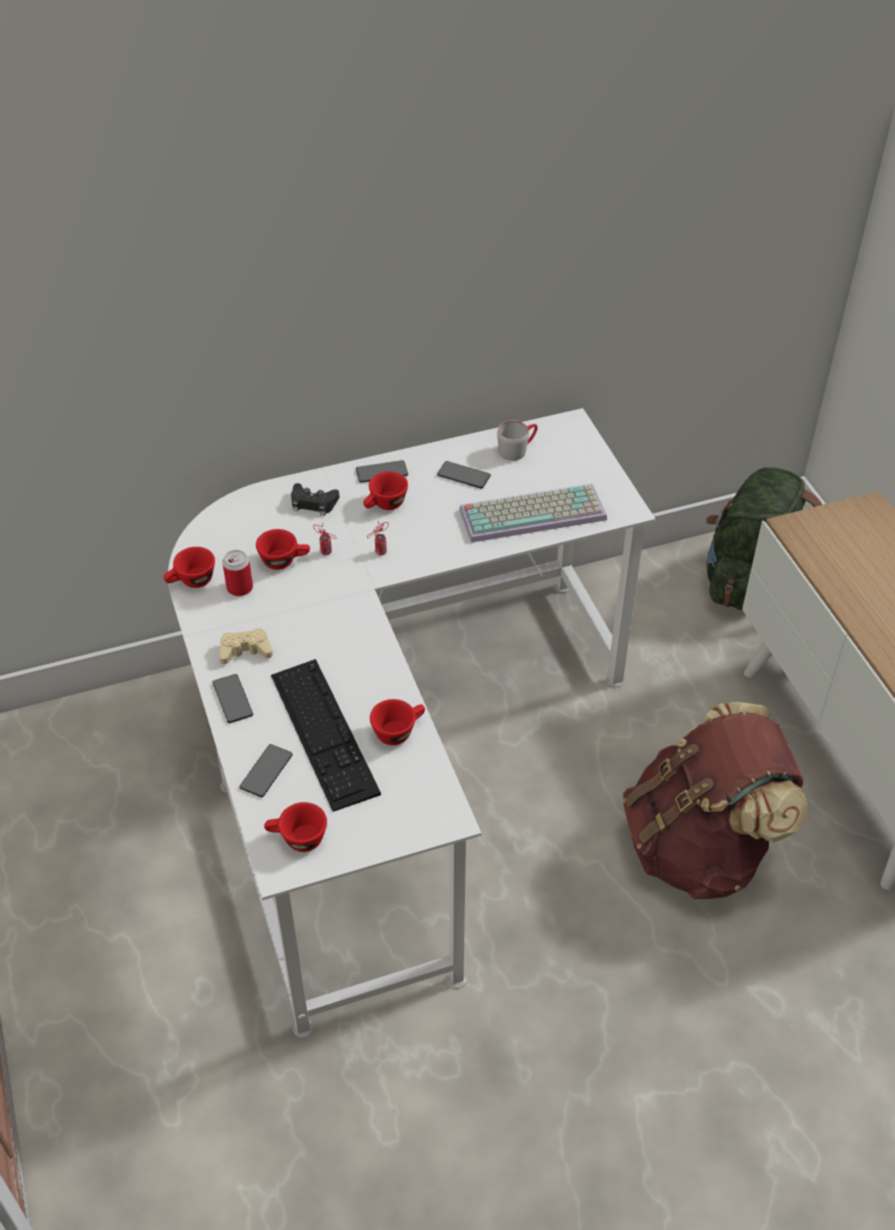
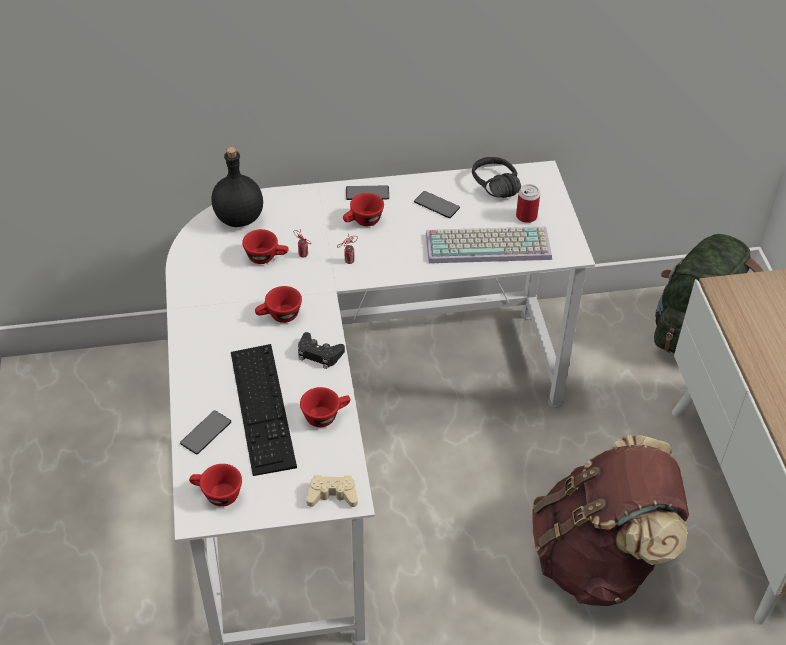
camera: 10 degrees right, 0 degrees up
(191, 582) = (185, 264): red cup -> red cup (279, 316)
(232, 699) = (193, 368): phone -> none
(240, 588) = (223, 275): can -> can (526, 216)
(241, 521) = (239, 219): none -> black bottle
(245, 651) = (215, 328): beige game controller -> beige game controller (332, 495)
(313, 503) = (303, 212): black game controller -> black game controller (319, 354)
(517, 449) = (489, 188): grey mug -> black headphones

